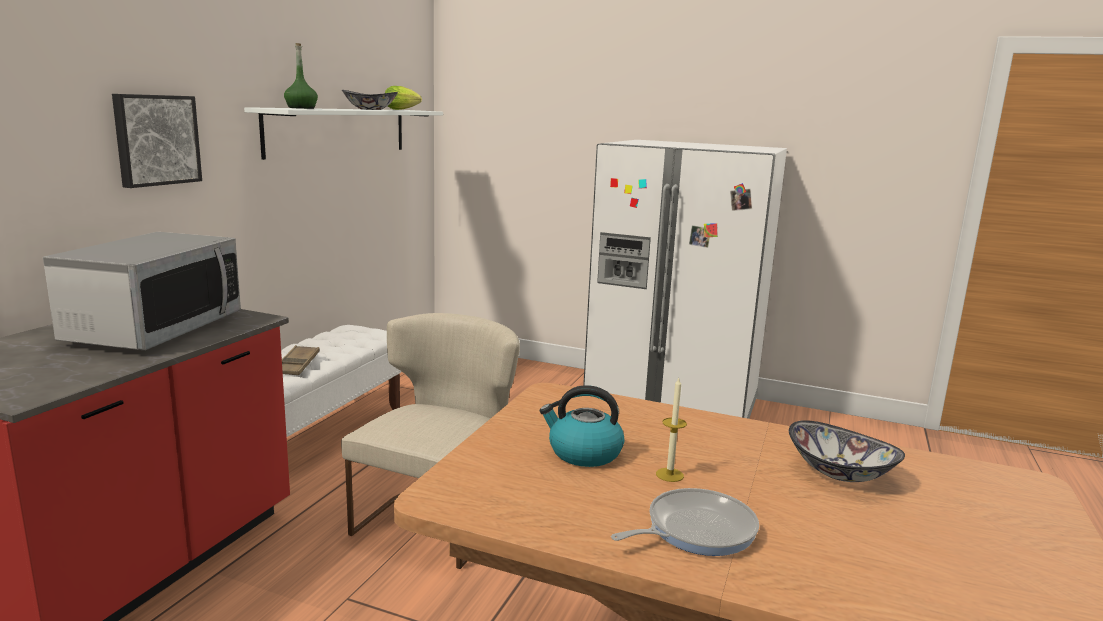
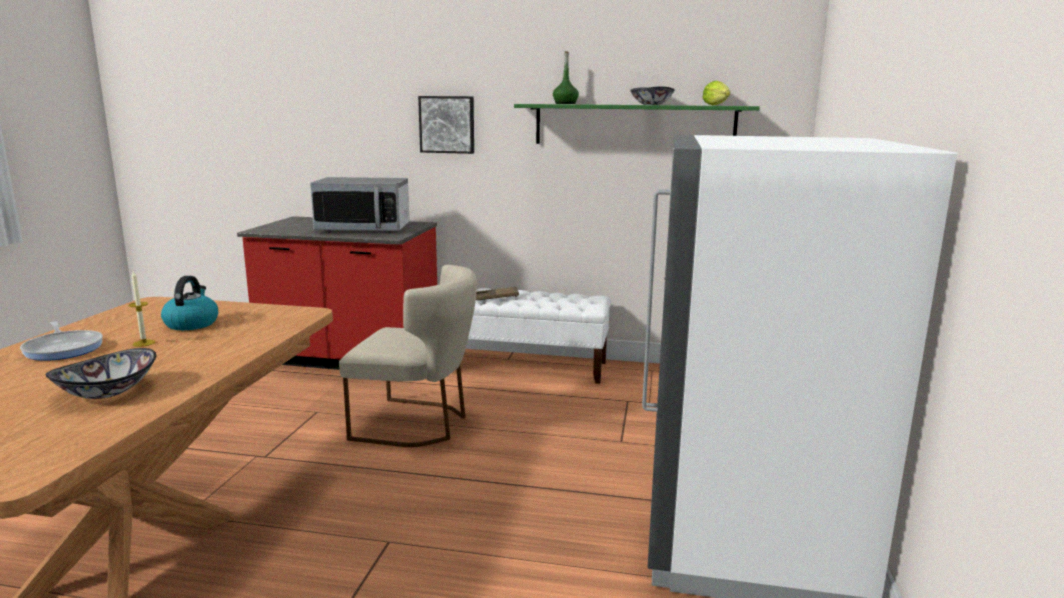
camera: 80 degrees right, 0 degrees up
(339, 131) = (634, 125): white shelf -> green shelf

